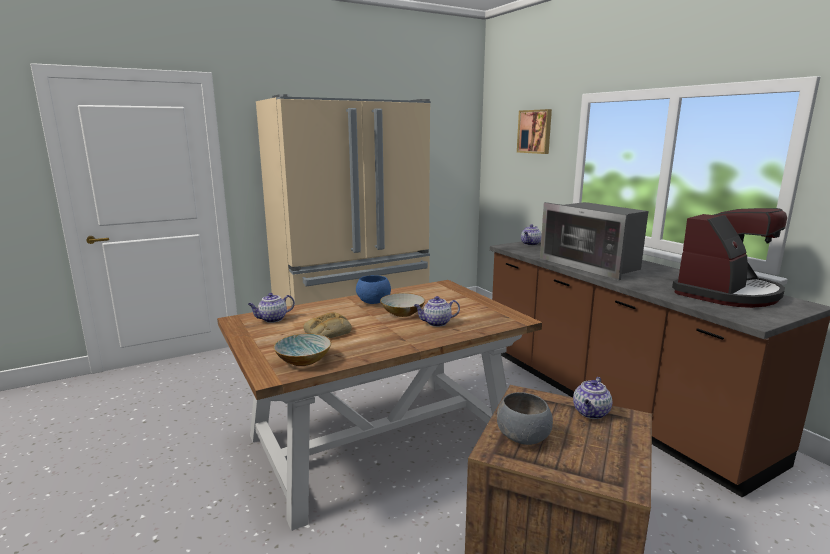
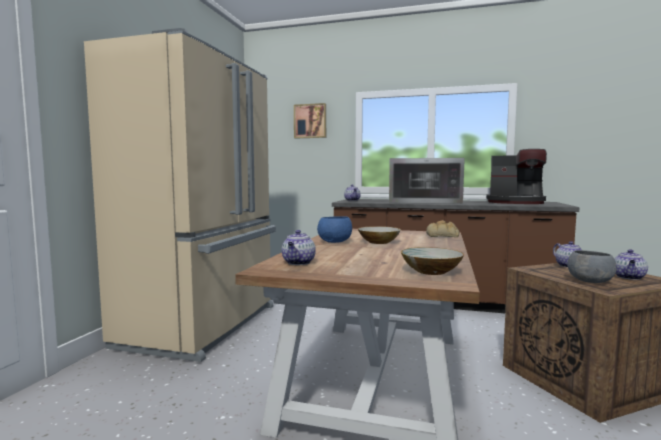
camera: 45 degrees left, 10 degrees down
(327, 332) = (375, 258): bread -> bread (442, 235)
(436, 323) = (418, 241): teapot -> teapot (629, 277)
(726, 293) = (515, 202): coffee machine -> coffee machine turned 105 degrees clockwise

